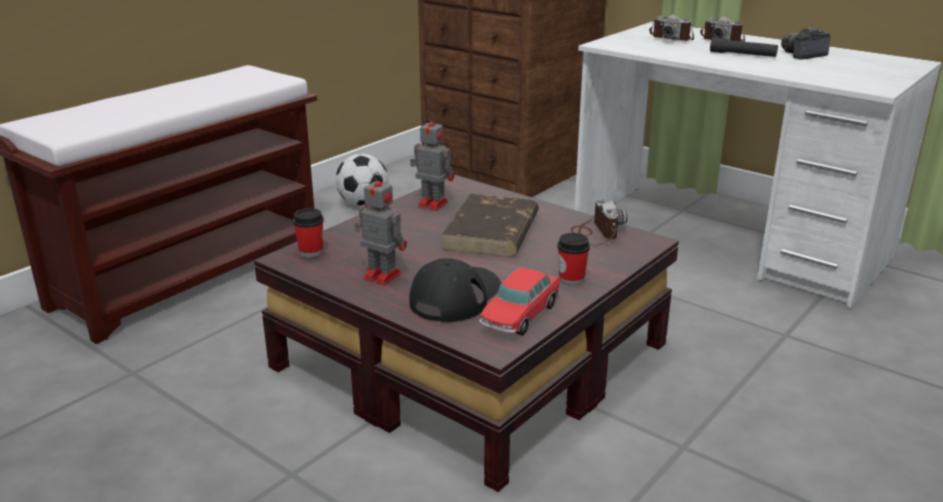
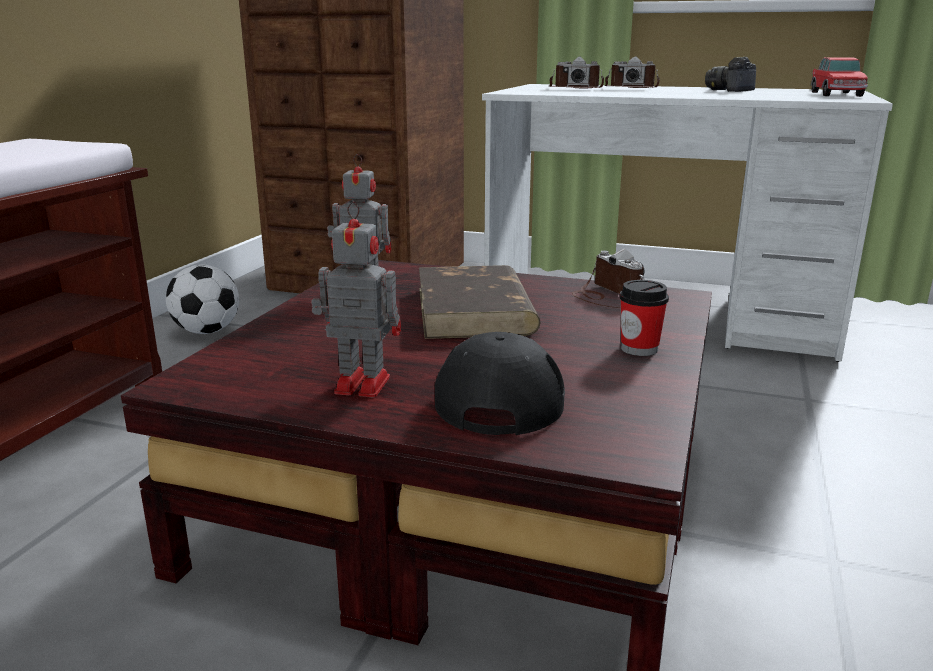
camera: 20 degrees left, 5 degrees down
(311, 252) = (218, 369): cup -> none
(520, 315) = (623, 405): toy car -> toy car (836, 94)
(743, 54) = (672, 92): black flashlight -> none

